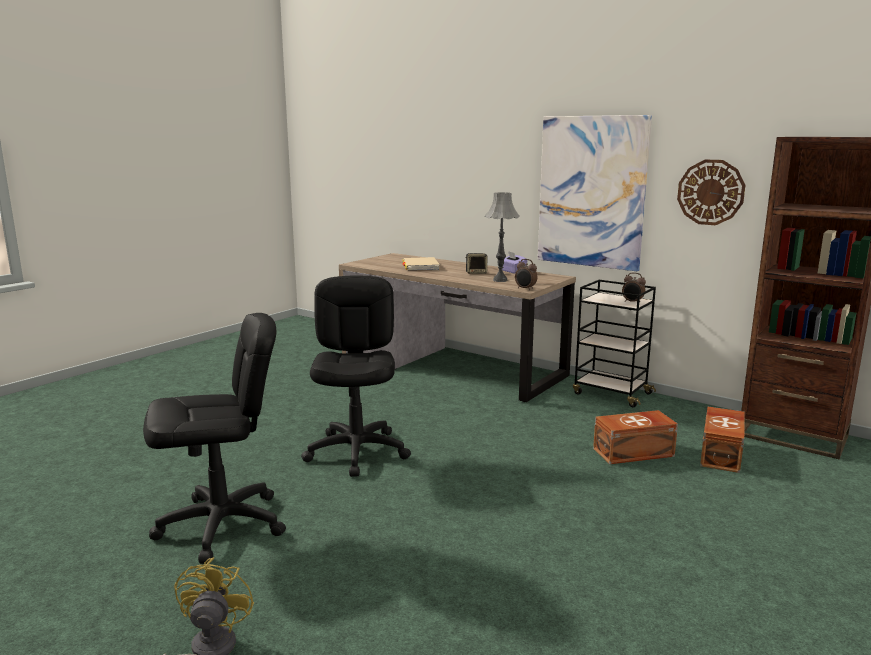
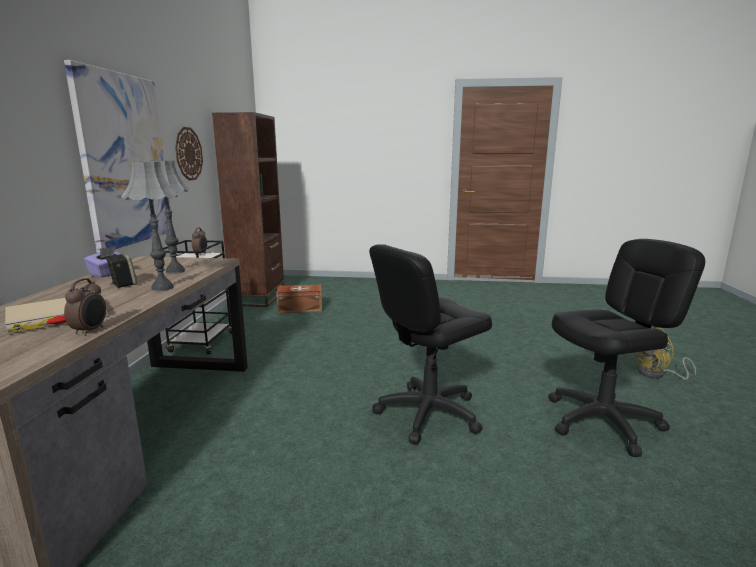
camera: 120 degrees left, 0 degrees up
(222, 525) = (603, 422): black office chair -> black office chair turned 120 degrees clockwise
(453, 277) = (162, 288): none -> grey table lamp
(525, 289) = (219, 261): alarm clock -> alarm clock (90, 331)
(634, 453) = (319, 325): brown storage box -> none

